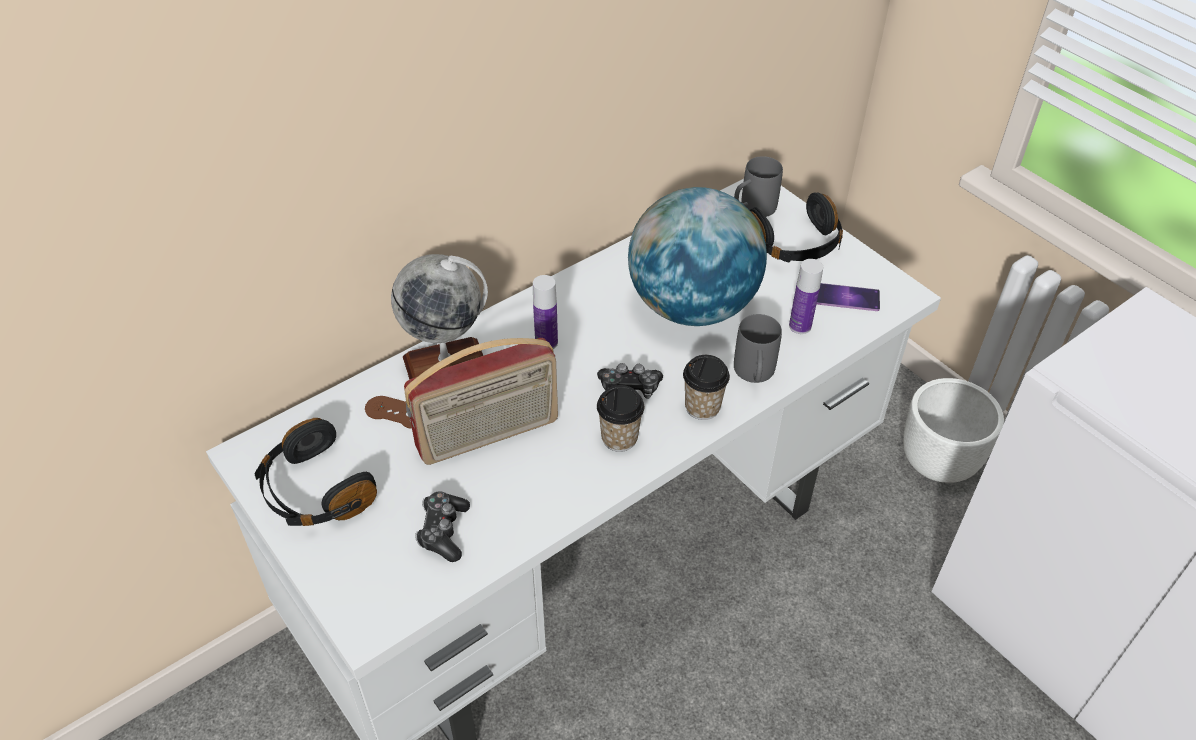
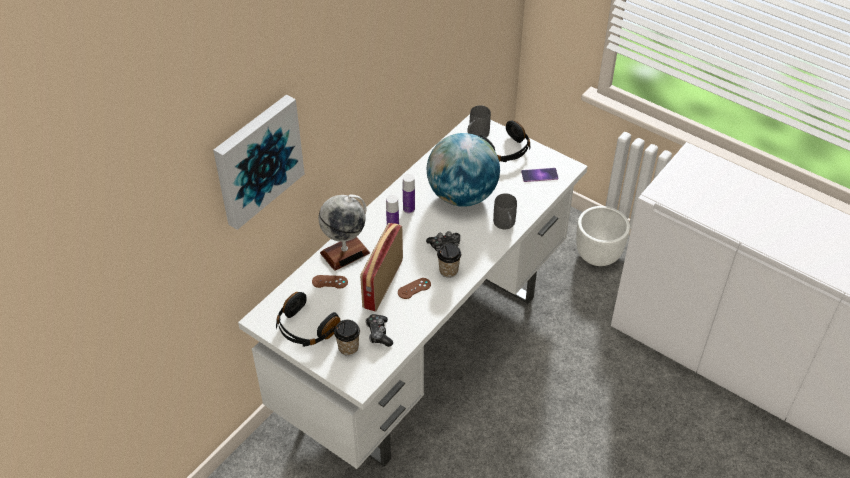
camera: 15 degrees left, 0 degrees up
(238, 139) = (257, 160): none -> picture
(488, 435) = (382, 283): radio -> radio turned 150 degrees clockwise
(543, 458) = (414, 288): none -> brown game controller
(702, 407) = (484, 247): cup -> cup (348, 348)
(800, 326) = (520, 195): bottle -> bottle (409, 209)

